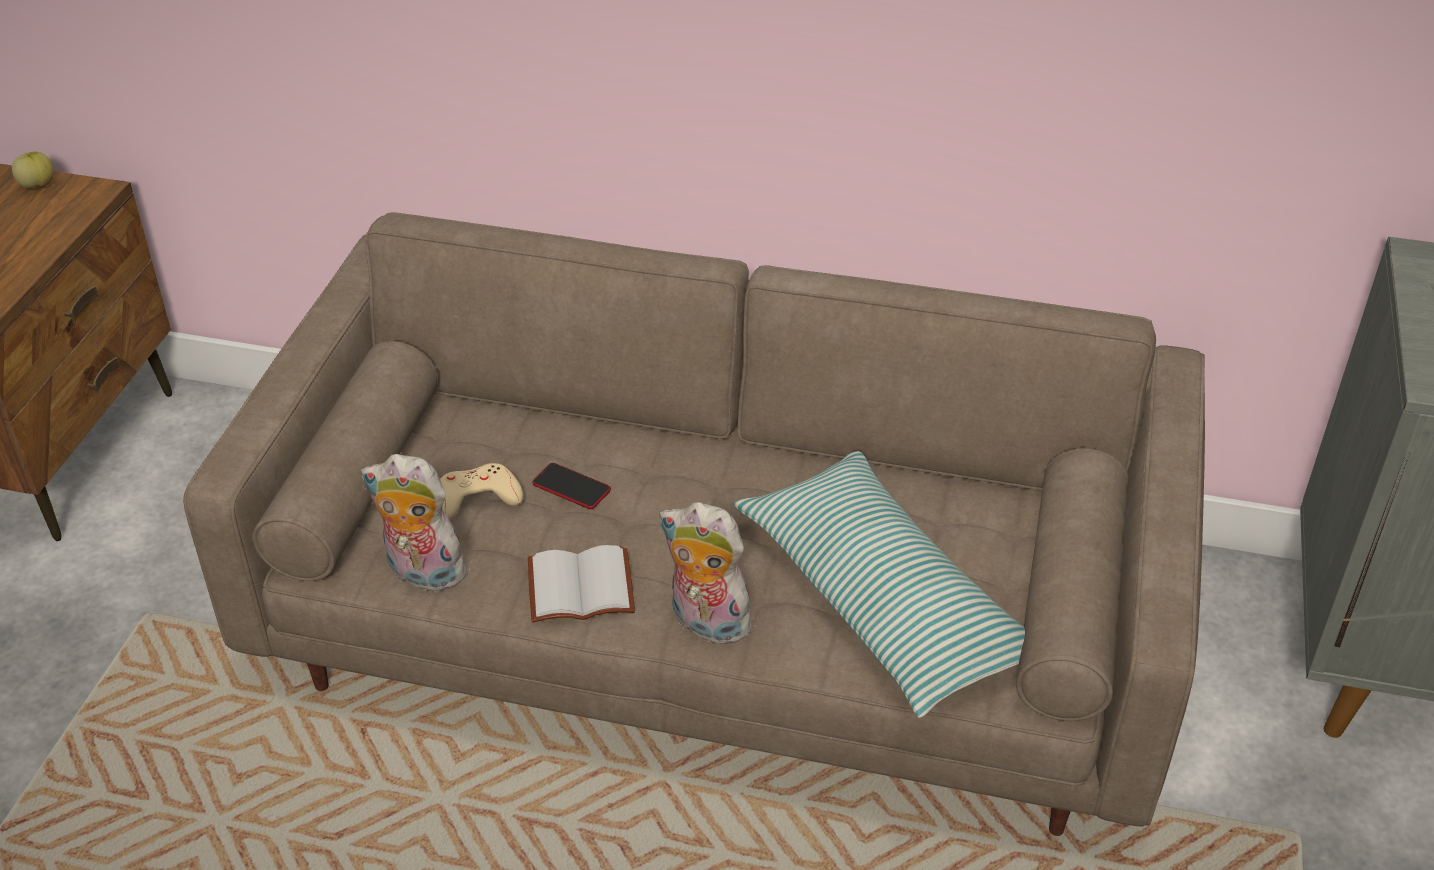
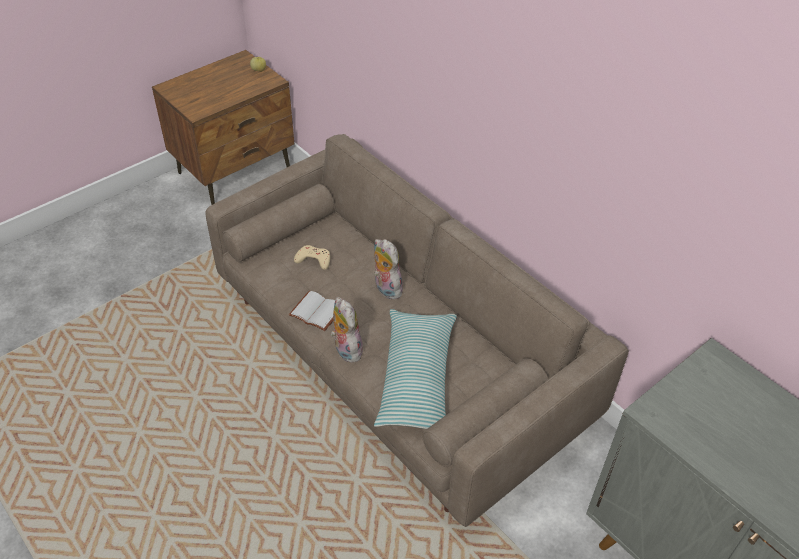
camera: 35 degrees right, 5 degrees up
(421, 574) = (271, 278): plush toy -> plush toy (385, 288)
(571, 487) = (348, 273): phone -> none

